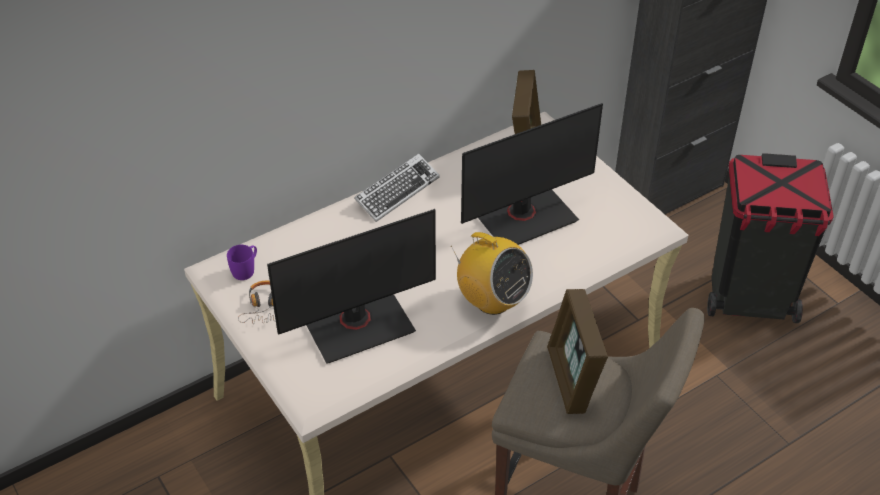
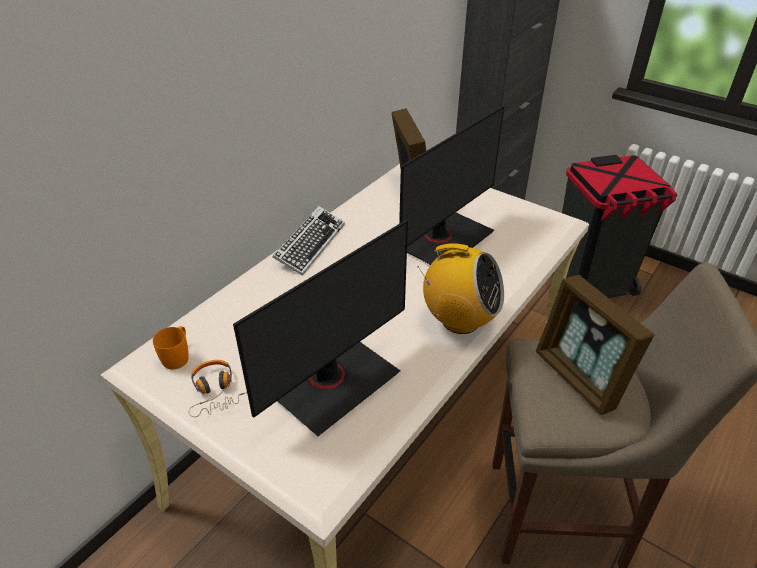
camera: 20 degrees left, 5 degrees down
(246, 269) = (178, 356): purple mug -> orange mug

